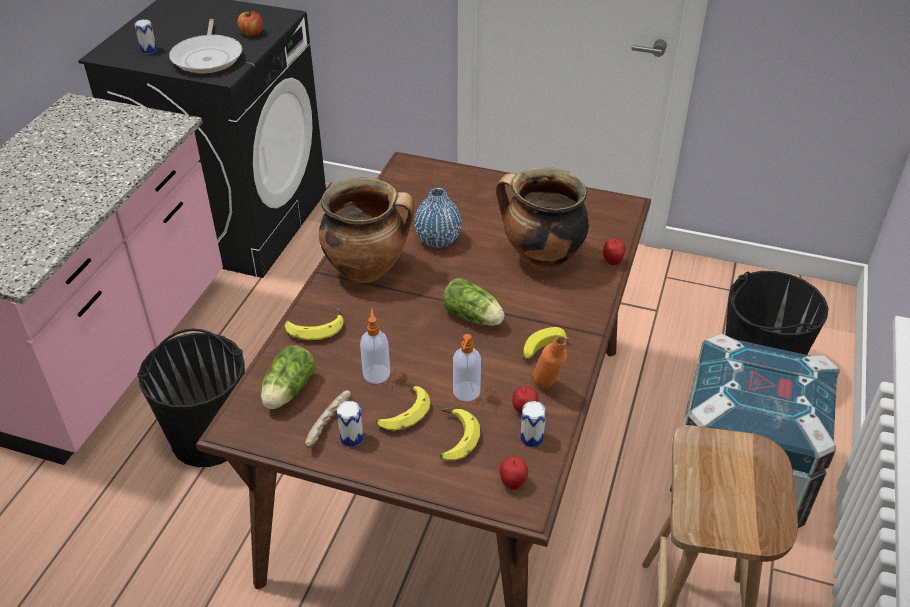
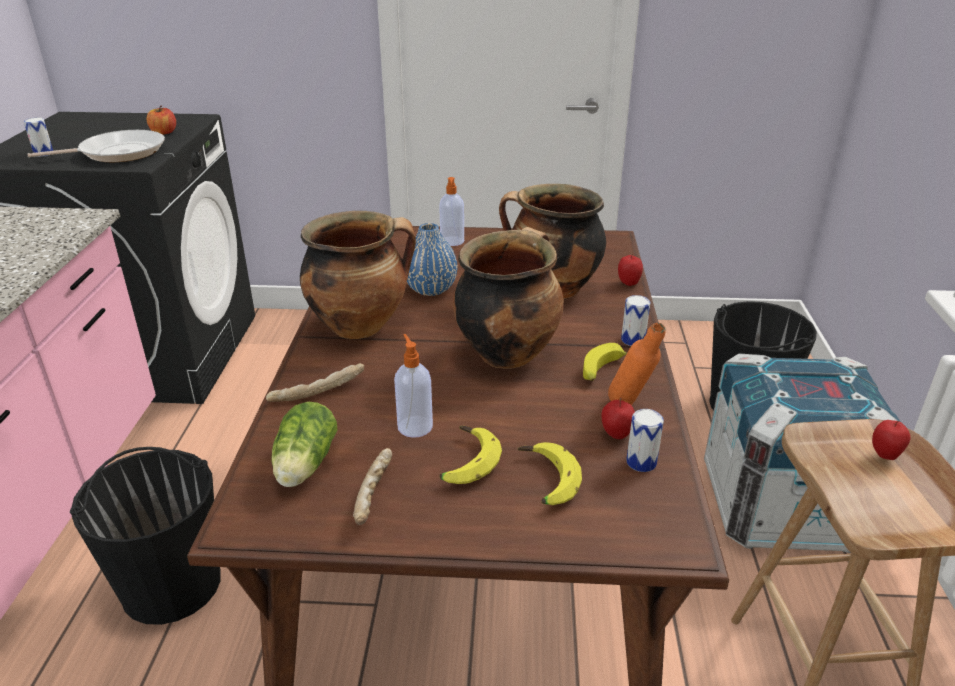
camera: 15 degrees left, 10 degrees down
(208, 57) = (117, 153): frying pan -> frying pan turned 90 degrees counterclockwise
(315, 328) = (317, 391): banana -> bread
(351, 438) = (412, 504): can -> can (633, 340)
(466, 392) = (536, 427): soap dispenser -> soap dispenser (452, 241)
(474, 317) = (507, 352): lettuce -> cooking pot
(513, 483) = (647, 517): apple -> apple (885, 454)

